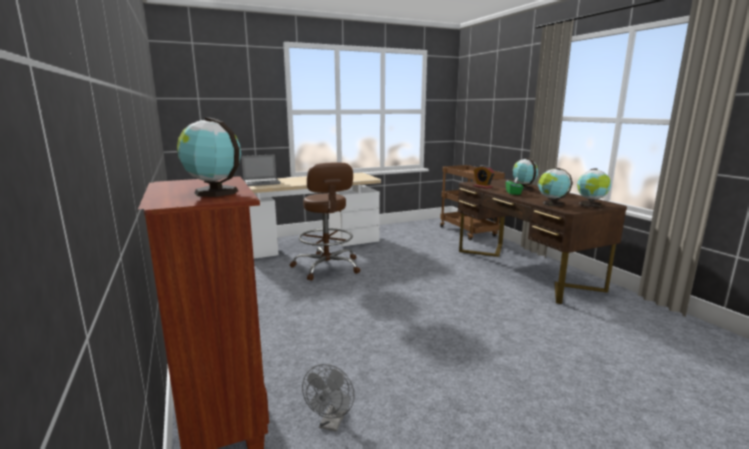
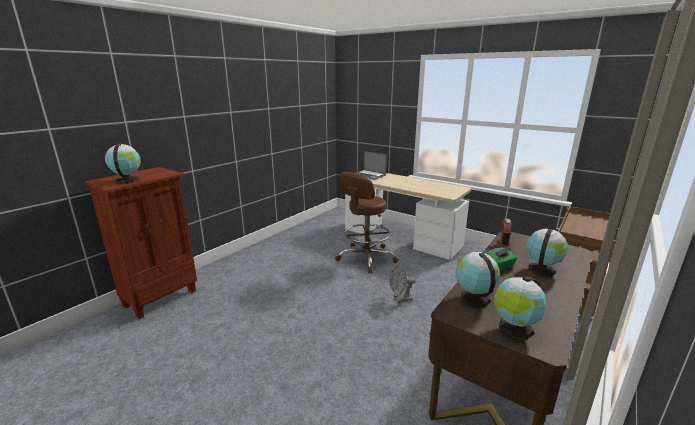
camera: 60 degrees right, 5 degrees up
(332, 423) = (167, 331): grey fan -> grey fan (400, 299)

